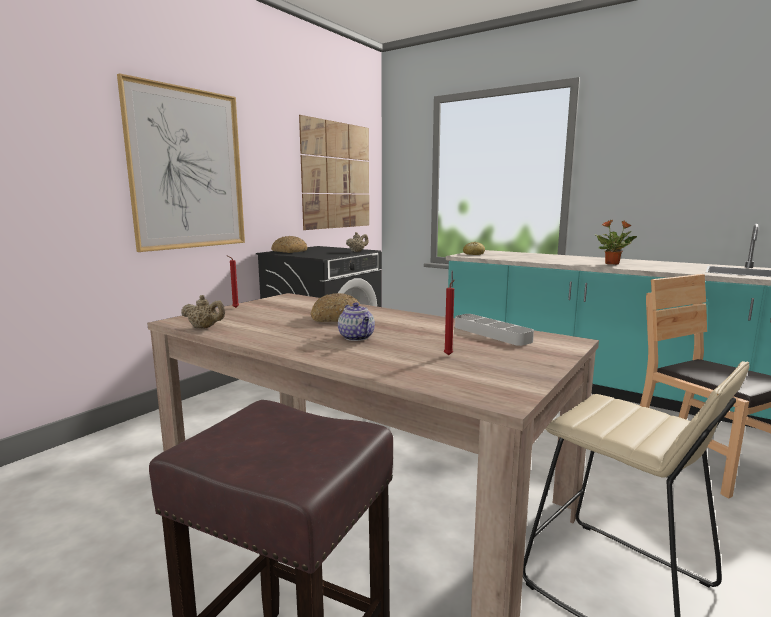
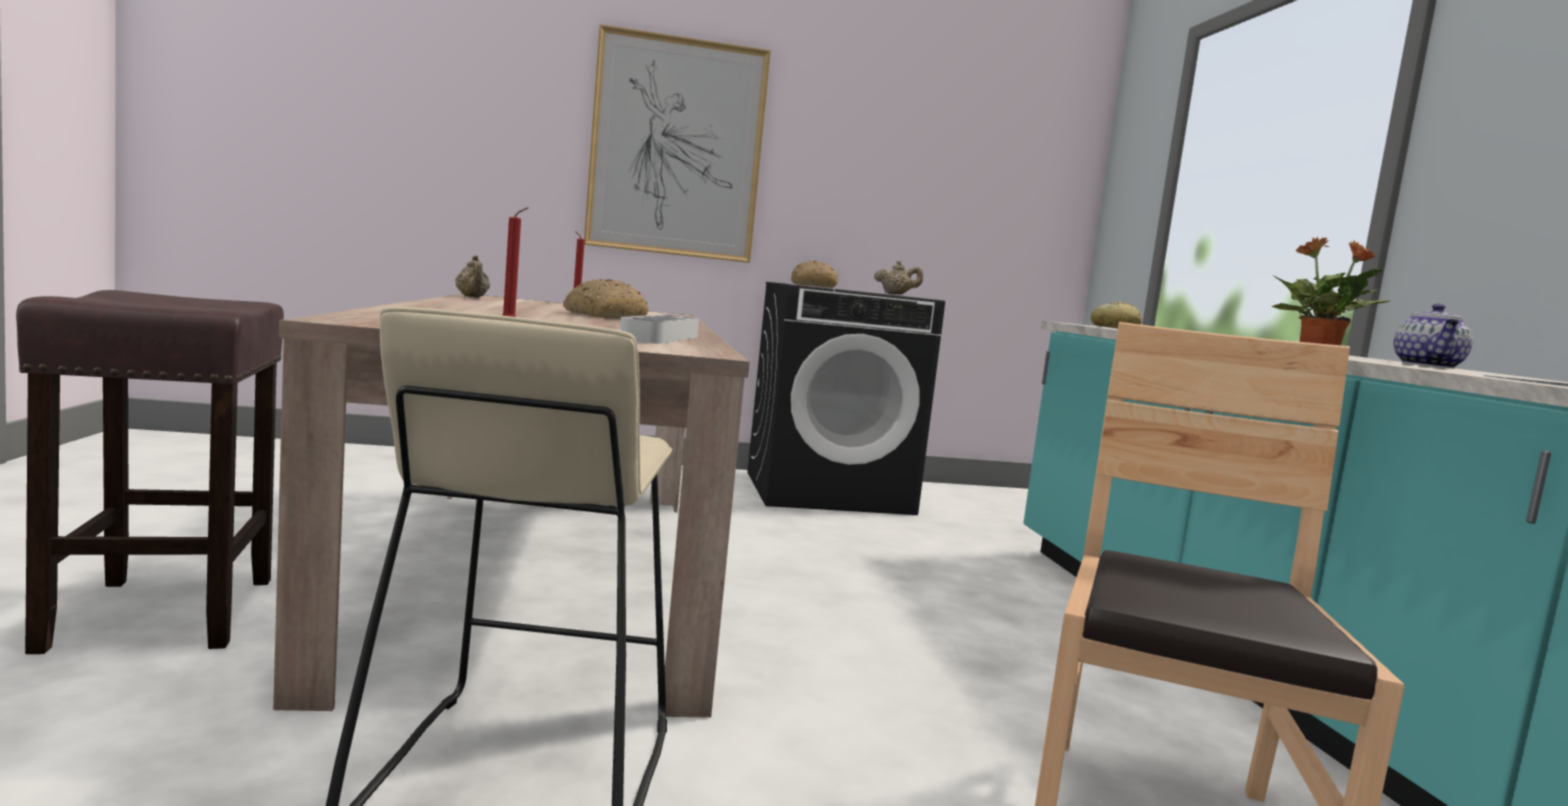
camera: 45 degrees right, 5 degrees down
(336, 176) = (972, 183): picture -> none
(357, 337) = (526, 314): teapot -> teapot (1428, 366)

